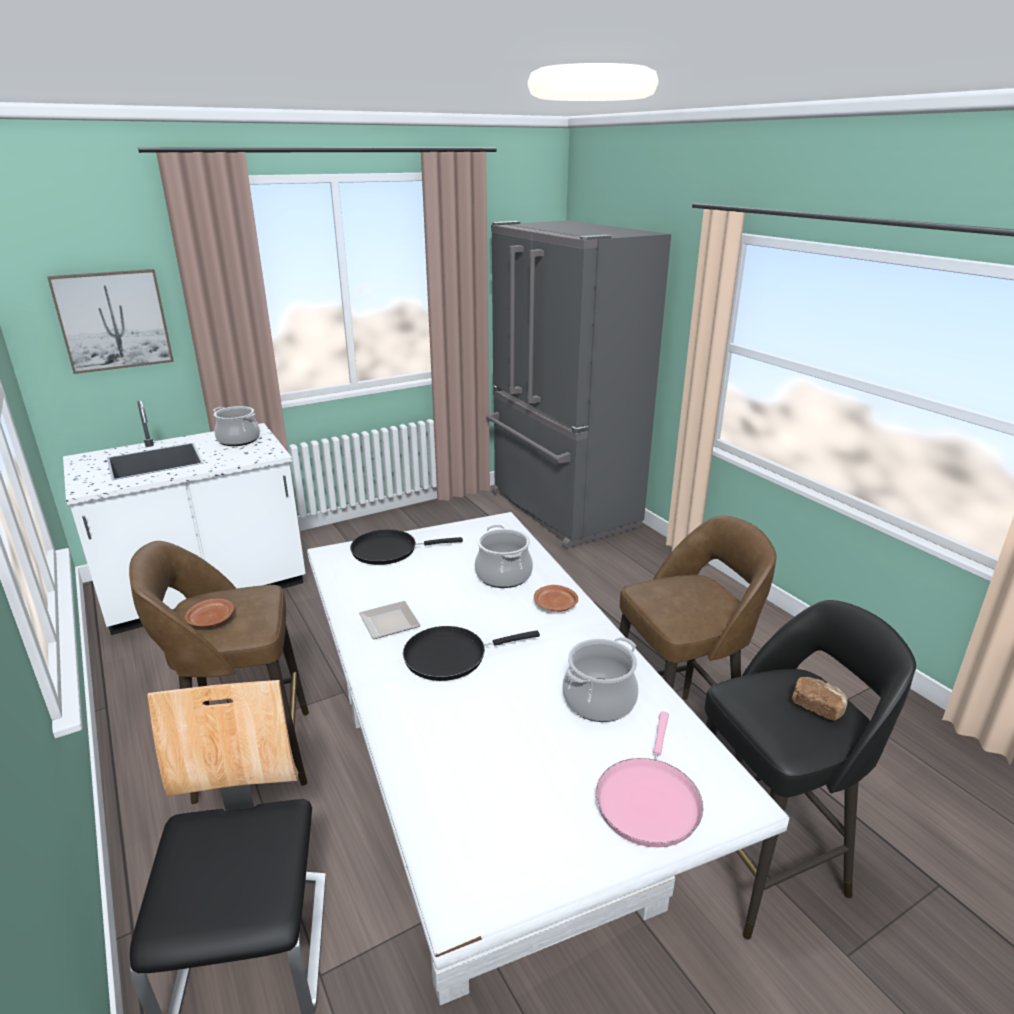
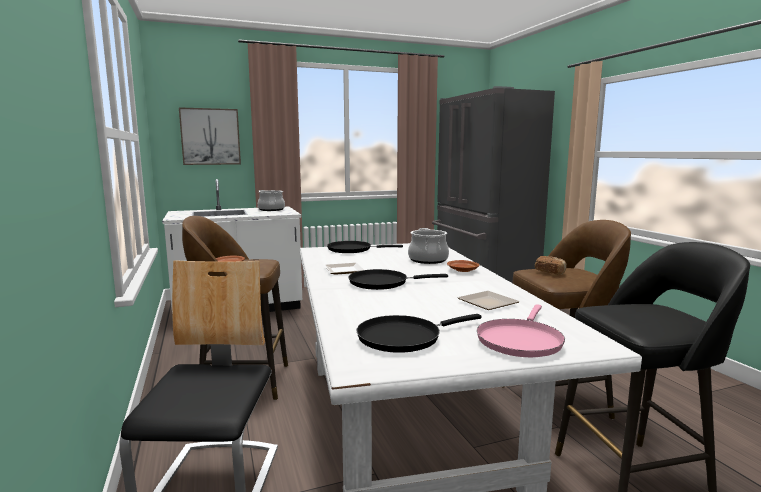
camera: 10 degrees right, 15 degrees down
(504, 813) = (404, 337): none -> black frying pan
(599, 700) = (487, 302): cooking pot -> plate
(817, 707) = (668, 316): bread -> bread (550, 272)

